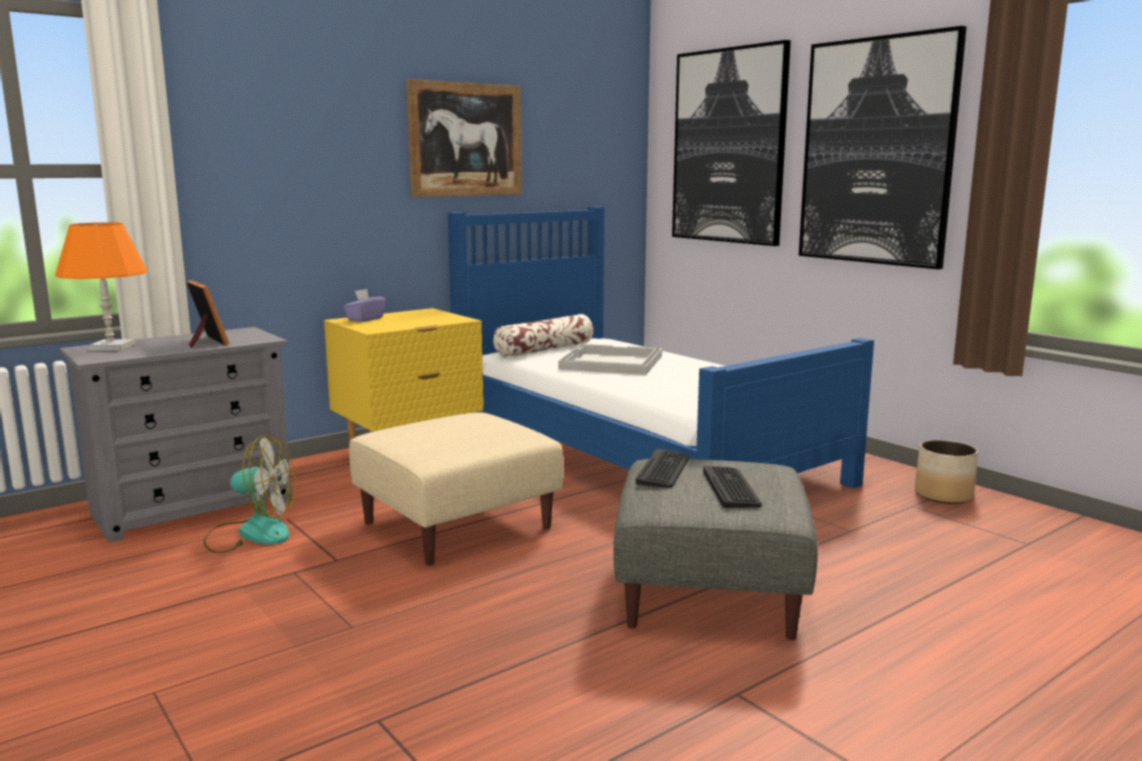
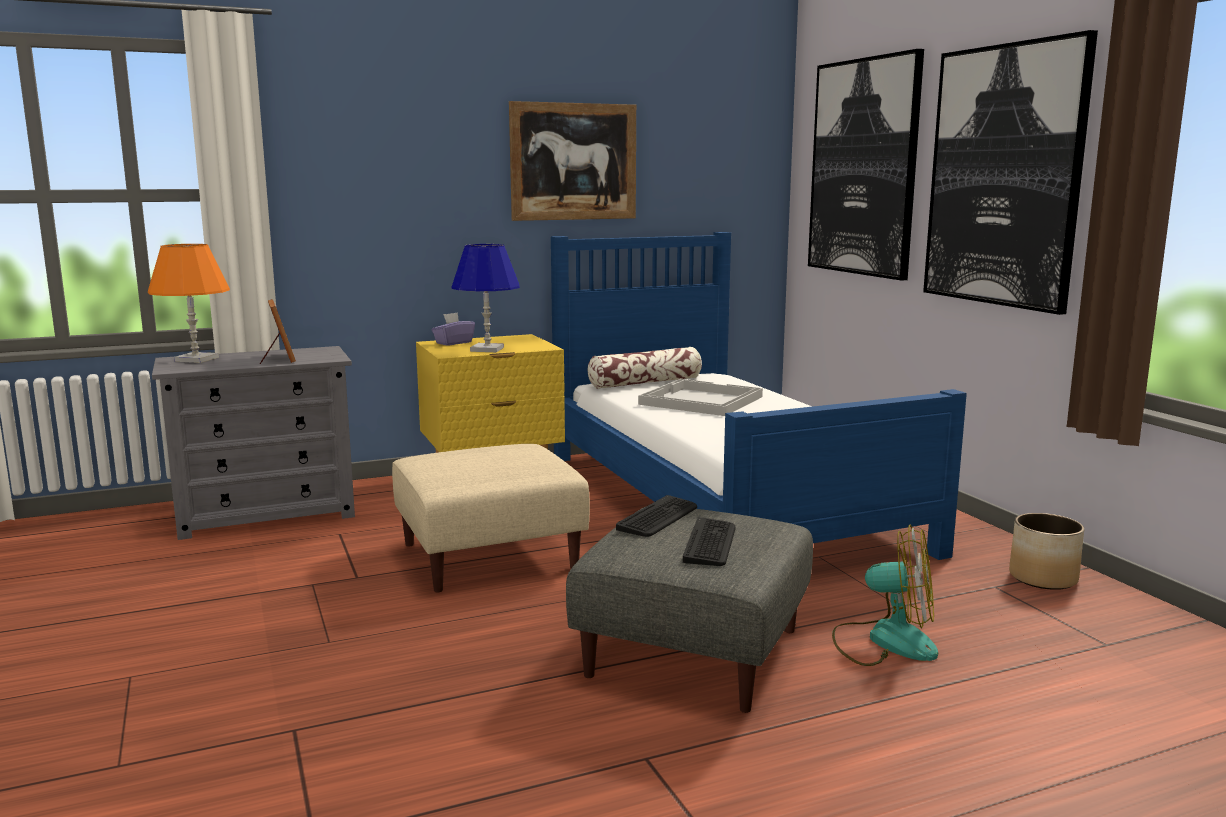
camera: 15 degrees right, 0 degrees up
(251, 533) = (299, 544): fan -> fan (885, 641)
(407, 324) = (487, 349): none -> blue table lamp

